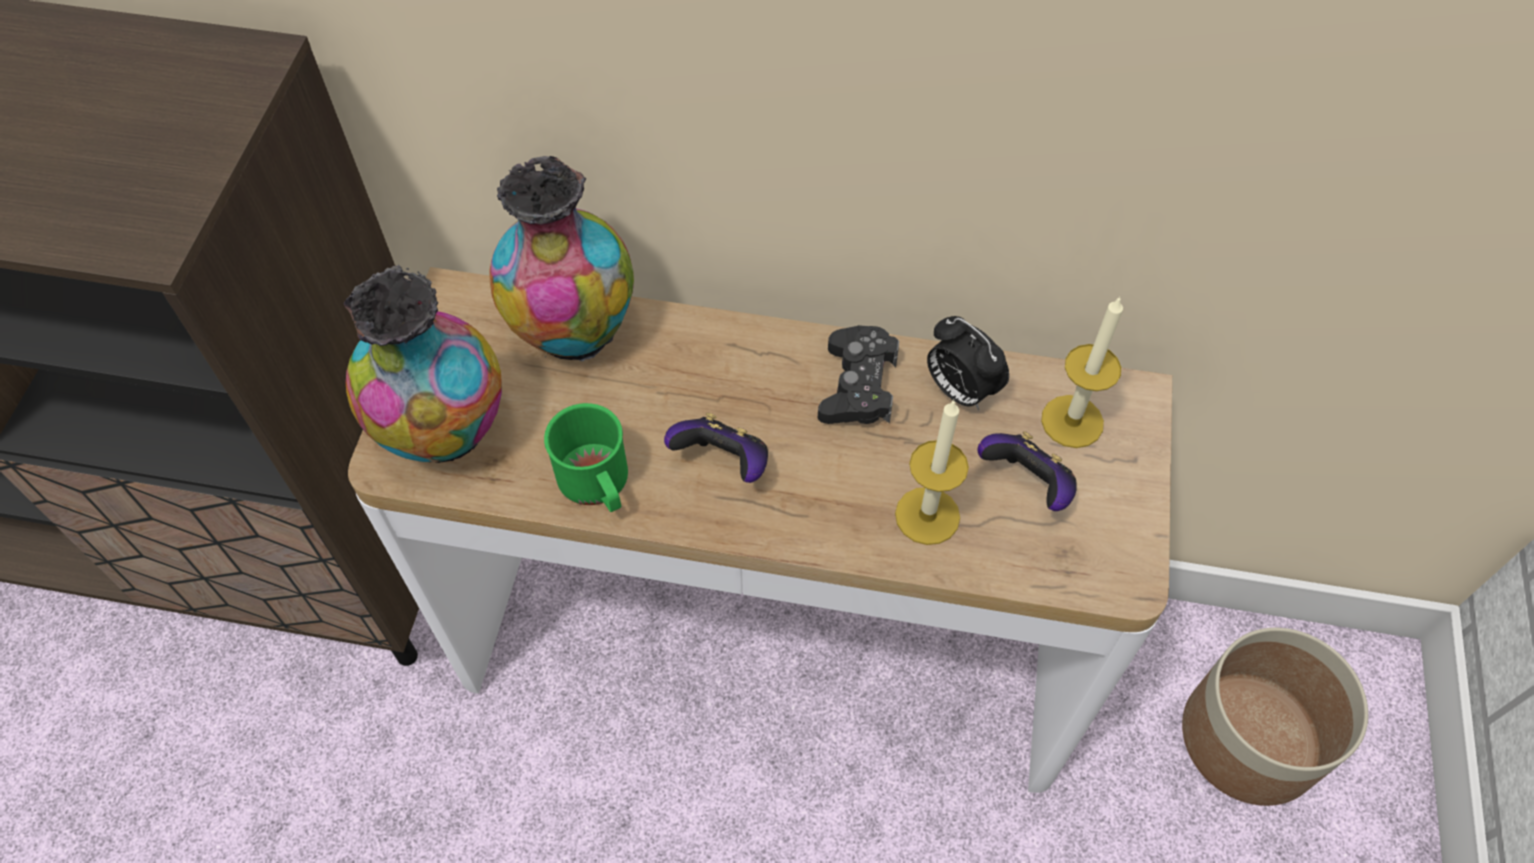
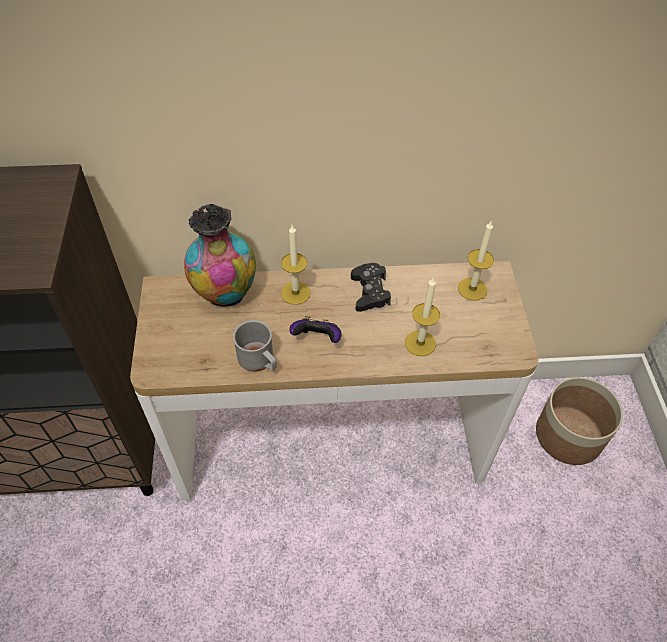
camera: 15 degrees left, 5 degrees down
(444, 433) = (175, 352): vase -> none
(597, 484) = (259, 361): green mug -> grey mug
(709, 358) = (295, 293): none -> candle
(959, 390) = (417, 285): alarm clock -> none
(1026, 484) = (460, 320): game controller -> none

